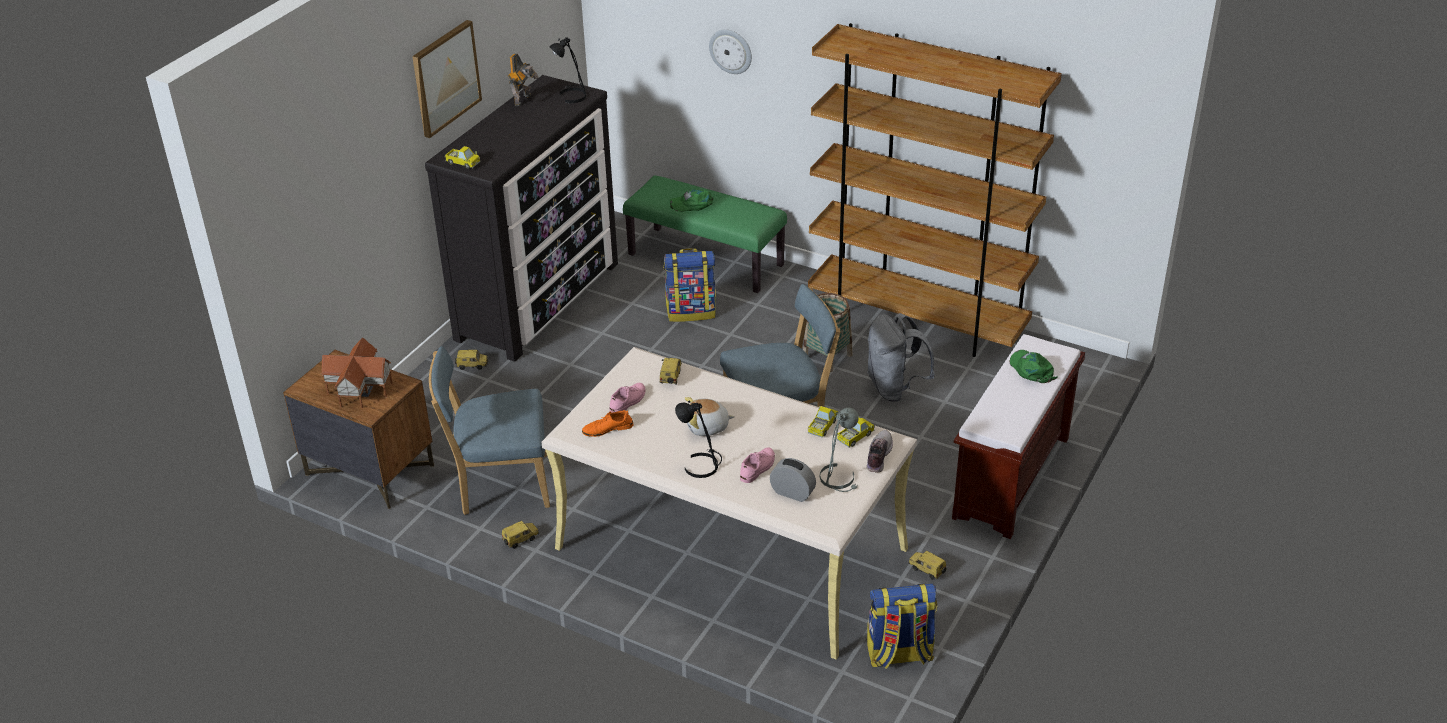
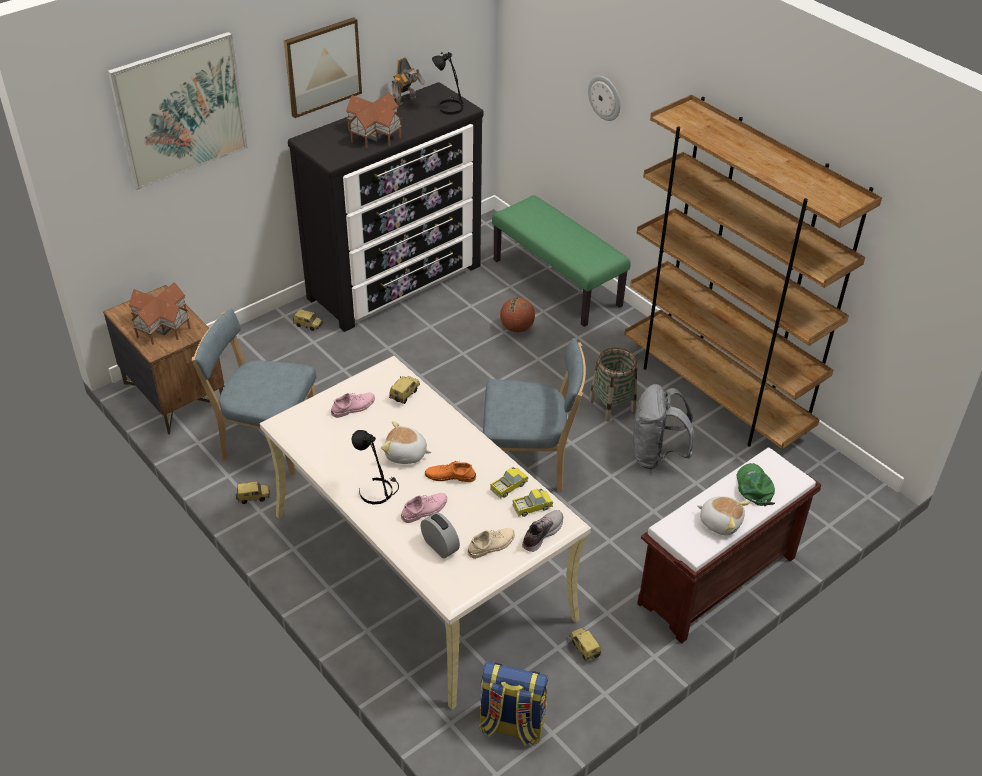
camera: 20 degrees right, 5 degrees up
(333, 149) = (180, 110): none -> picture
(463, 163) = (317, 147): toy truck -> none
(512, 137) = (374, 133): none -> toy house
(607, 429) = (319, 429): orange shoe -> orange shoe (450, 476)
(691, 312) = (517, 328): backpack -> basketball
(692, 204) = (549, 230): green cap -> none
(839, 478) = (491, 545): grey table lamp -> beige shoe
(1019, 406) = (720, 522): none -> plush toy

